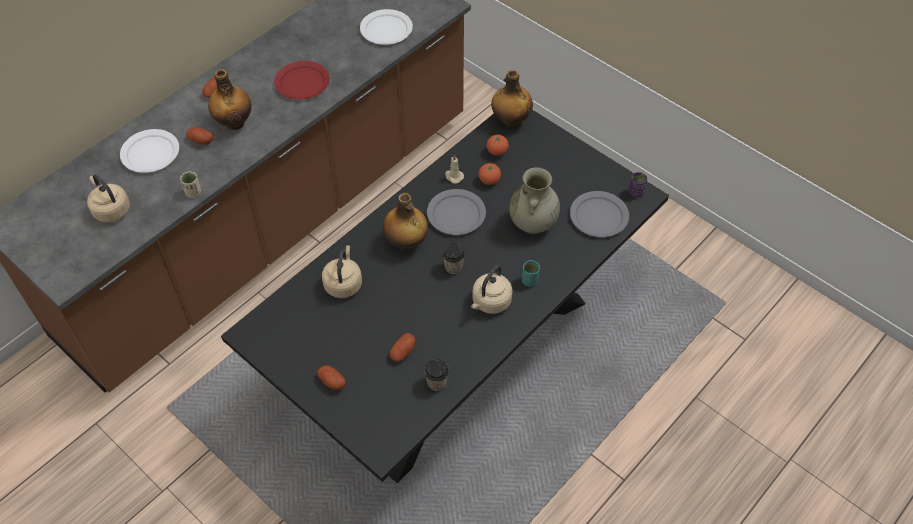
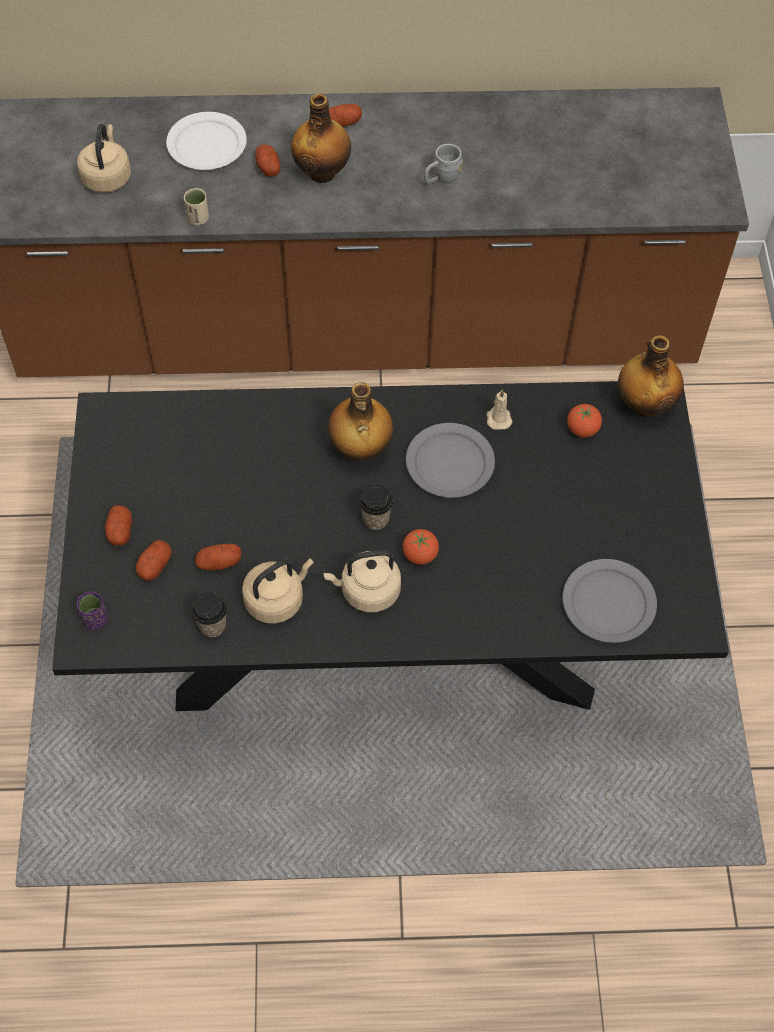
camera: 45 degrees right, 5 degrees up
(301, 83) = (441, 178): red plate -> grey mug
(343, 283) = (247, 439): beige kettle -> beige kettle (277, 599)
(371, 381) = (154, 565): none -> potato
(386, 29) = (609, 183): white plate -> none
(489, 180) = (532, 455): tomato -> tomato (420, 555)
(529, 281) = (438, 606): turquoise cup -> none
(532, 224) = (520, 546): beige vase -> none
(635, 192) = (689, 614): purple cup -> purple cup (95, 620)

